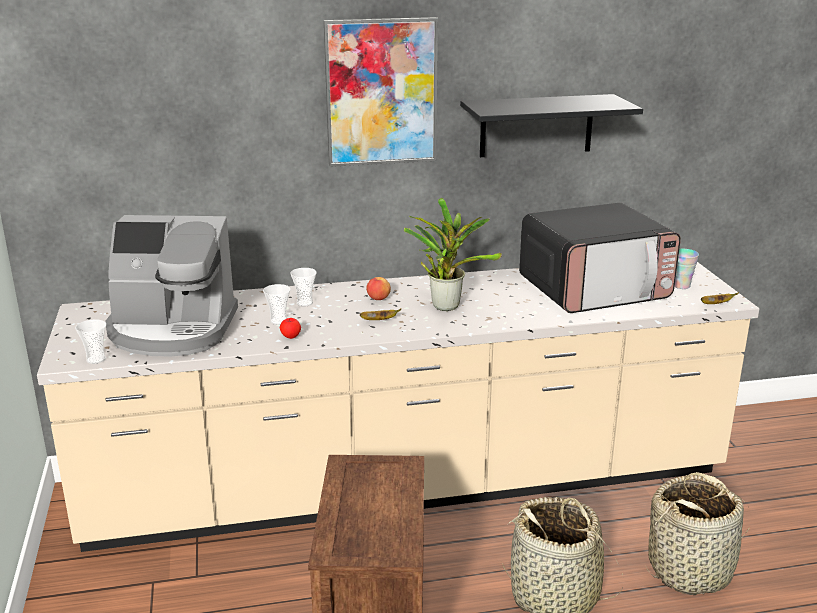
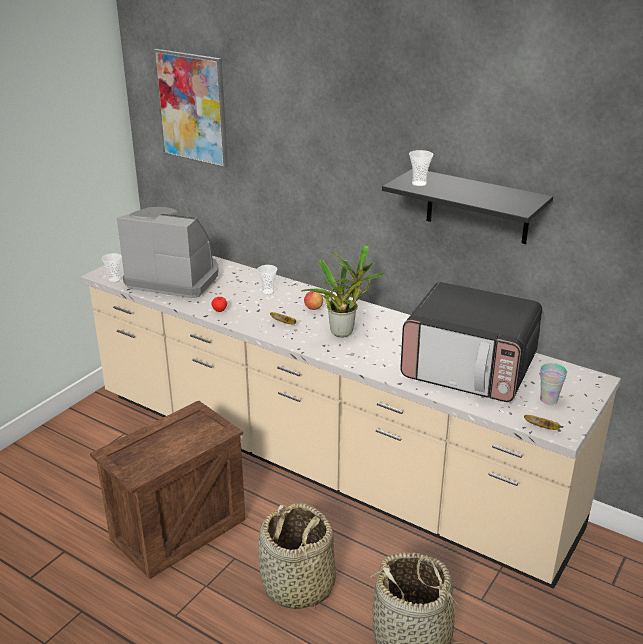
camera: 45 degrees right, 5 degrees up
(172, 330) = (174, 278): coffee machine -> coffee machine turned 150 degrees clockwise
(278, 321) = (232, 297): cup -> cup (419, 183)
(381, 92) = (353, 146): picture -> picture (192, 108)

